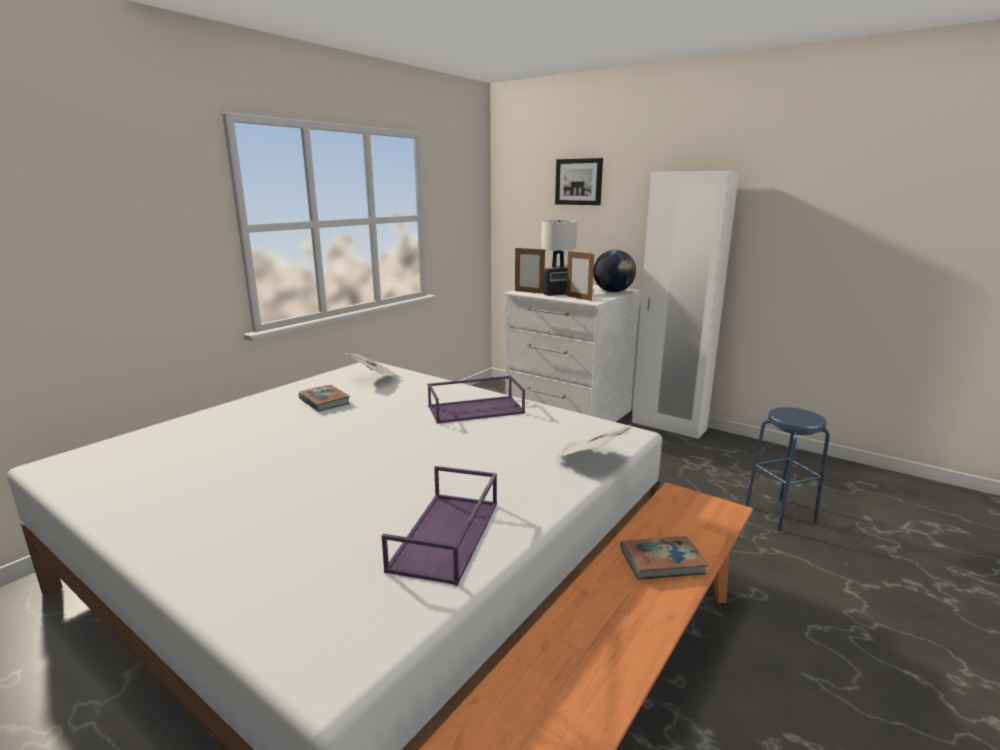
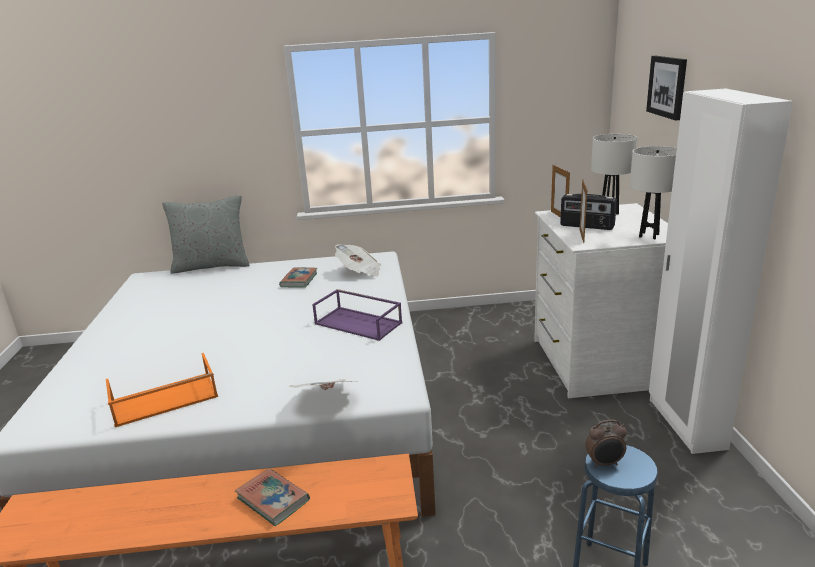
camera: 50 degrees right, 5 degrees up
(156, 422) = (212, 266): none -> grey pillow
(447, 536) = (163, 400): purple tray -> orange tray
(613, 292) = (649, 236): globe -> white table lamp
(792, 419) = (604, 463): none -> alarm clock

